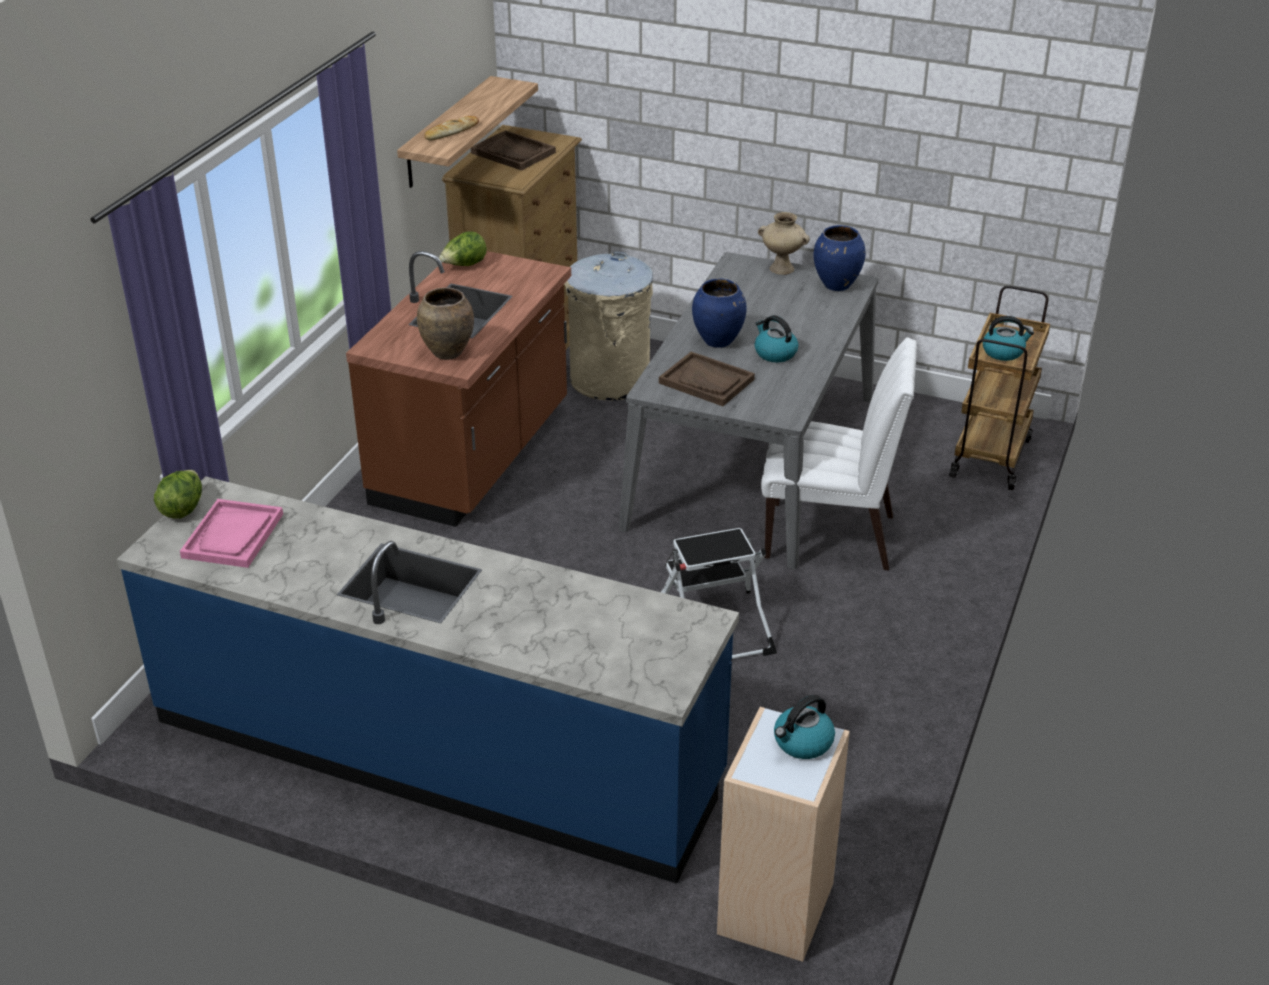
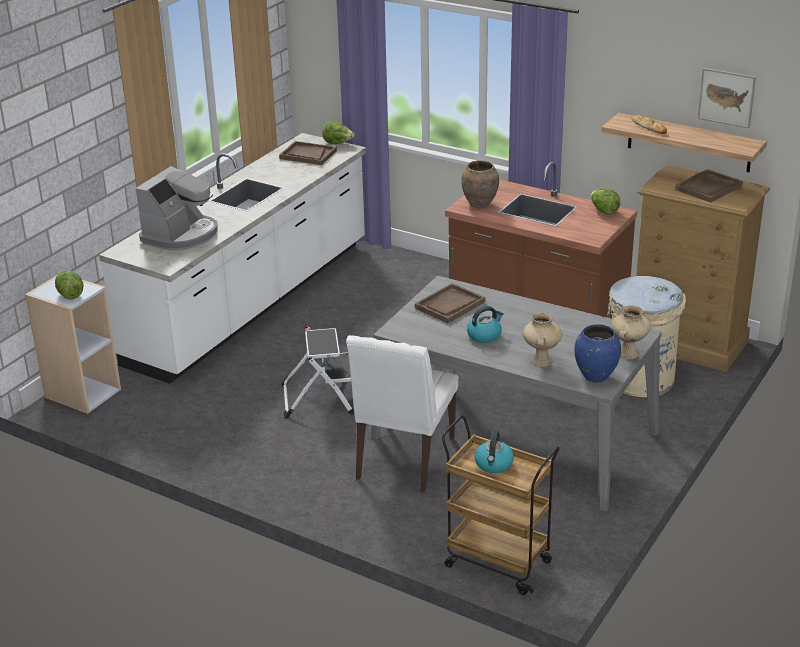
camera: 100 degrees right, 5 degrees down
(233, 536) = (308, 155): pink tray -> brown tray
(437, 749) = (252, 302): blue counter -> white counter
(462, 50) = (726, 97): none -> picture
(587, 628) = (181, 235): none -> coffee machine
(718, 341) = (507, 314): blue vase -> none
(802, 743) = (70, 295): kettle -> lettuce
(817, 316) = (541, 360): none -> beige vase

